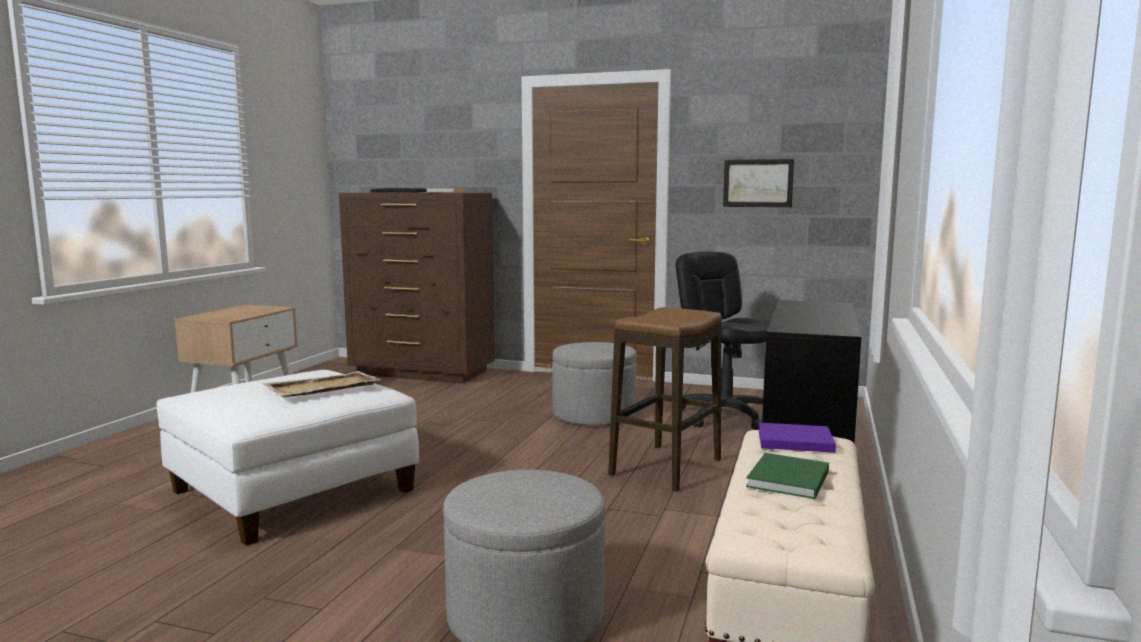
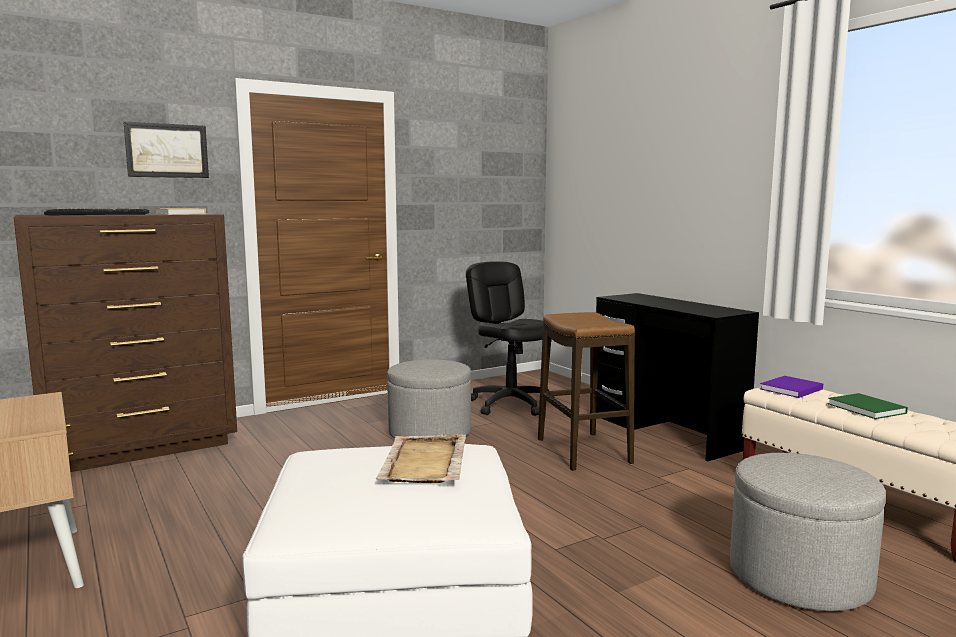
camera: 50 degrees left, 0 degrees up
(725, 416) = (511, 404): black office chair -> black office chair turned 45 degrees clockwise
(758, 183) = (467, 201): picture -> picture (167, 150)

